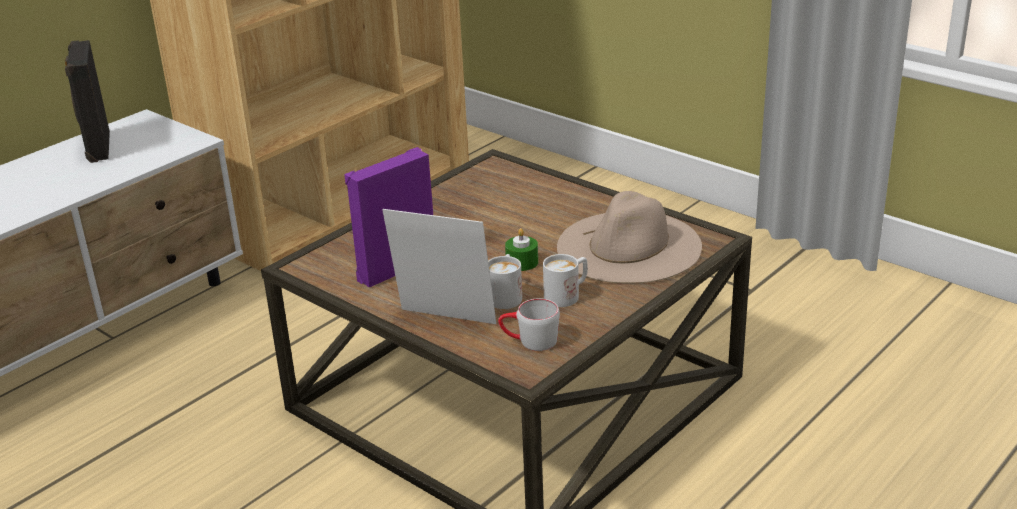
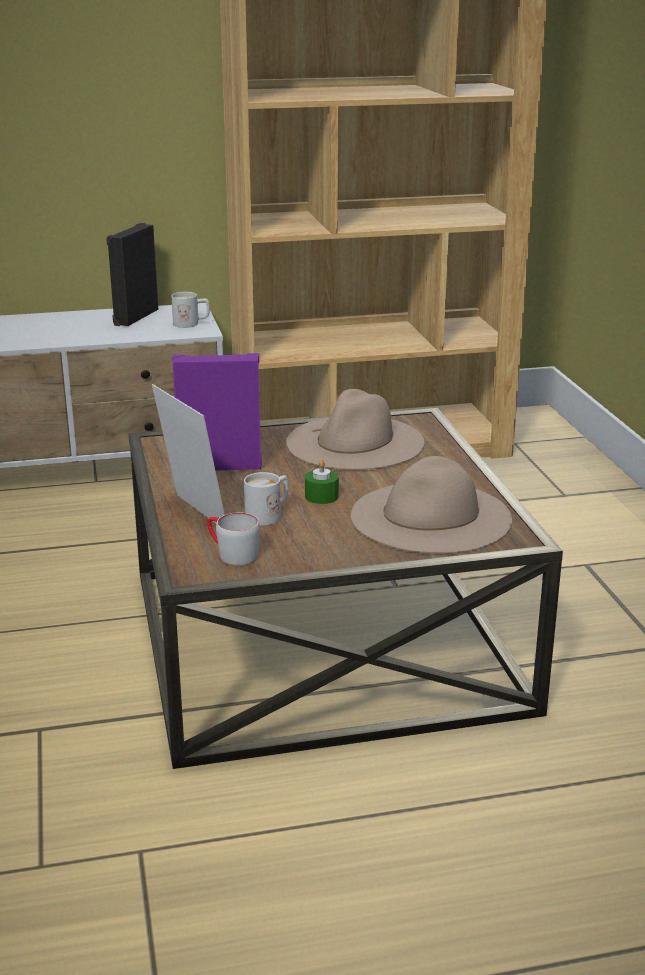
camera: 35 degrees right, 5 degrees down
(476, 204) = (355, 442): none -> beige hat
(567, 295) = (317, 533): white mug -> white mug (191, 324)

